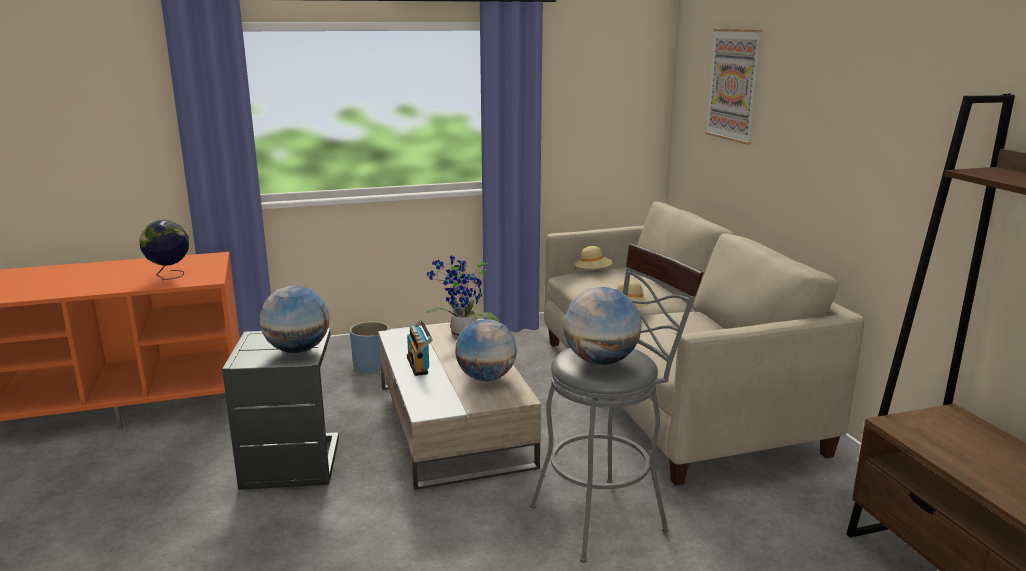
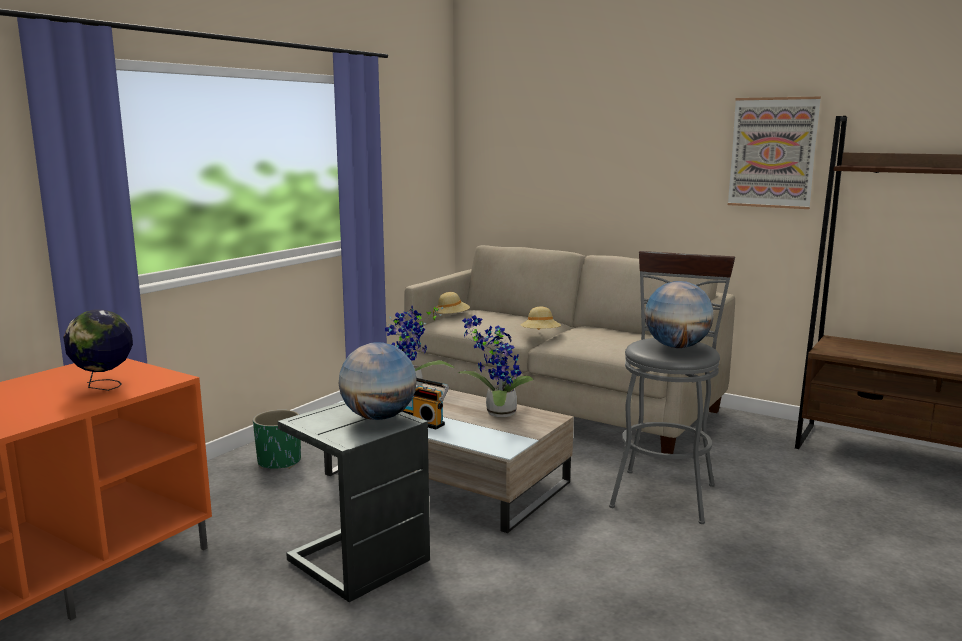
camera: 40 degrees left, 5 degrees down
(372, 366) = (279, 462): blue planter -> green planter
(486, 377) = (497, 413): globe -> potted plant
(733, 85) = (545, 134): picture -> picture (772, 153)

